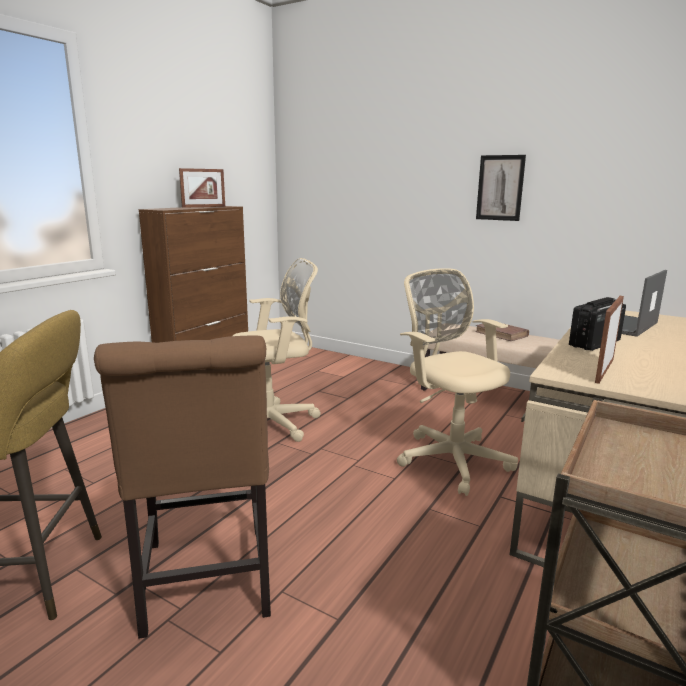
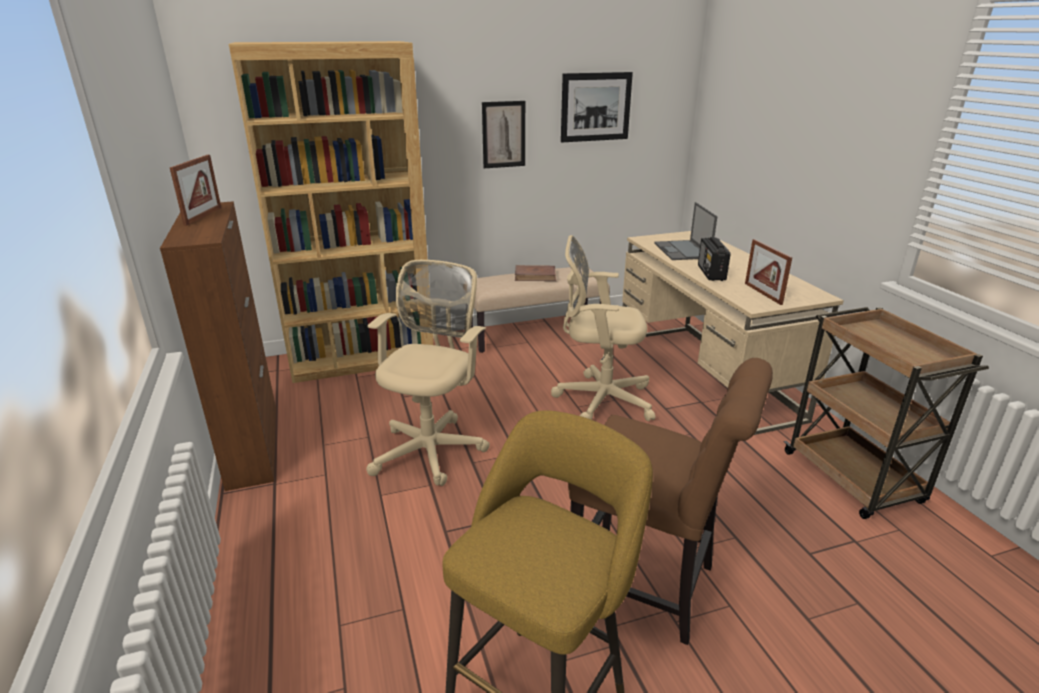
camera: 50 degrees left, 10 degrees up
(340, 364) = (363, 359): none -> brown bookcase
(612, 163) = (595, 107): none -> picture

